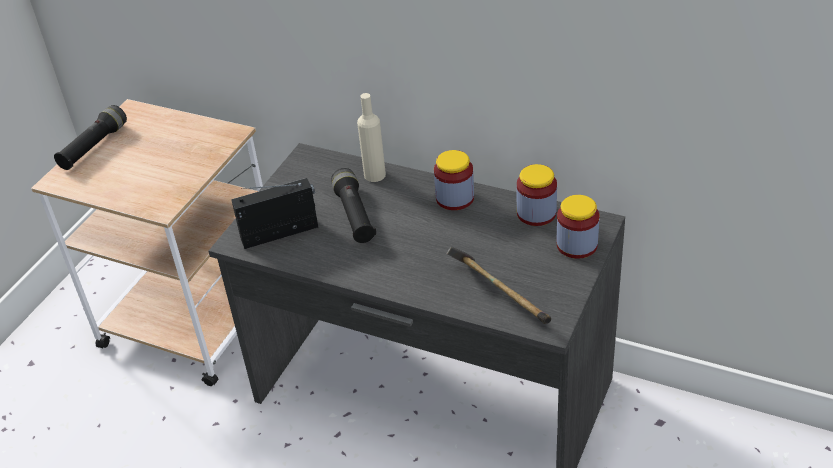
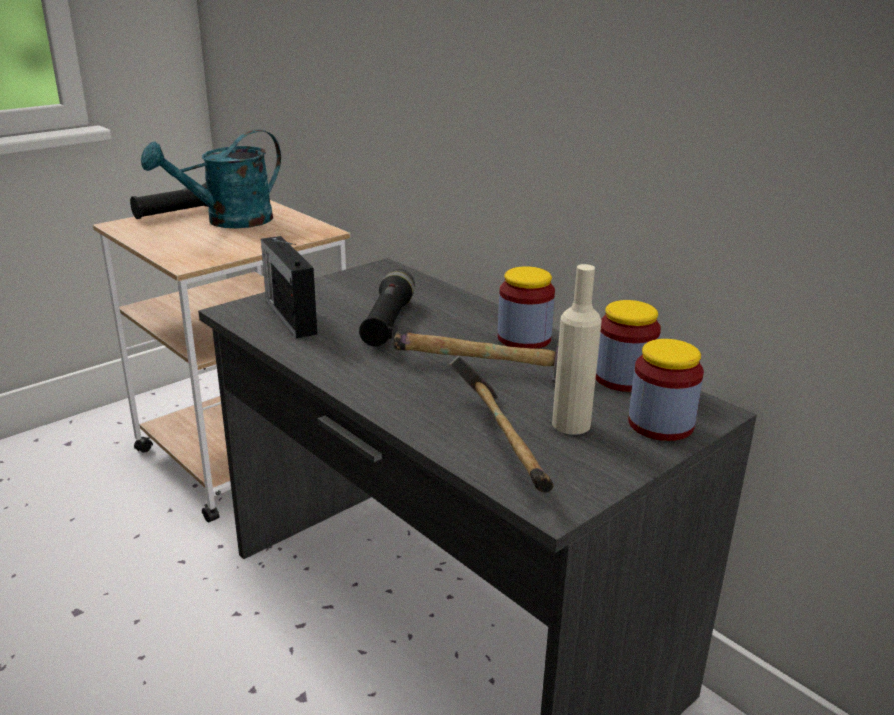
camera: 20 degrees right, 15 degrees down
(144, 145) = (228, 221): none -> turquoise watering can
(281, 233) = (290, 316): radio -> radio turned 120 degrees counterclockwise
(374, 175) = (445, 297): beige bottle -> beige bottle (571, 424)
(449, 236) = (486, 369): none -> hammer

